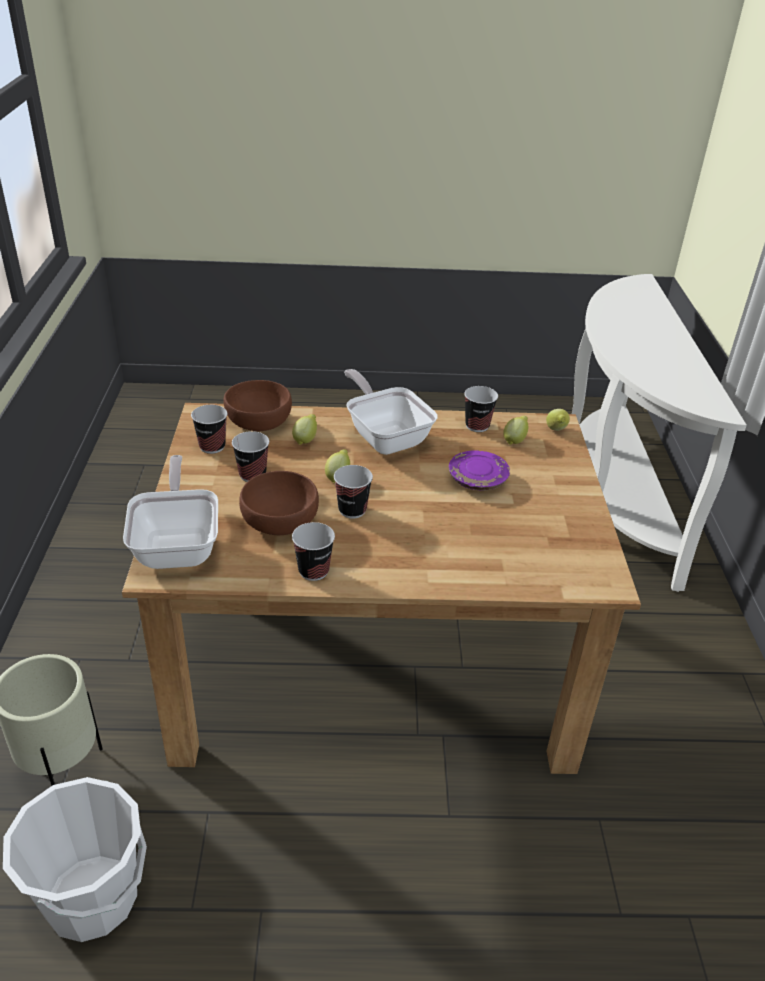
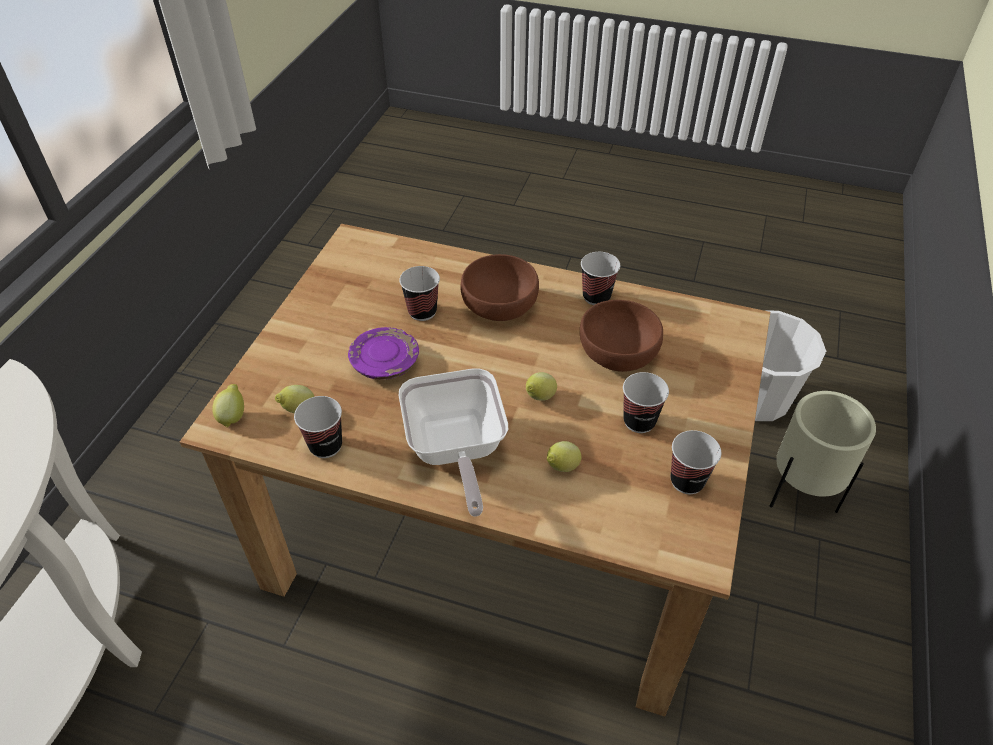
camera: 160 degrees left, 10 degrees up
(178, 545) = (722, 346): frying pan -> none
(259, 422) = (618, 517): brown bowl -> brown bowl (499, 304)
(352, 510) = (539, 351): cup -> cup (422, 311)

